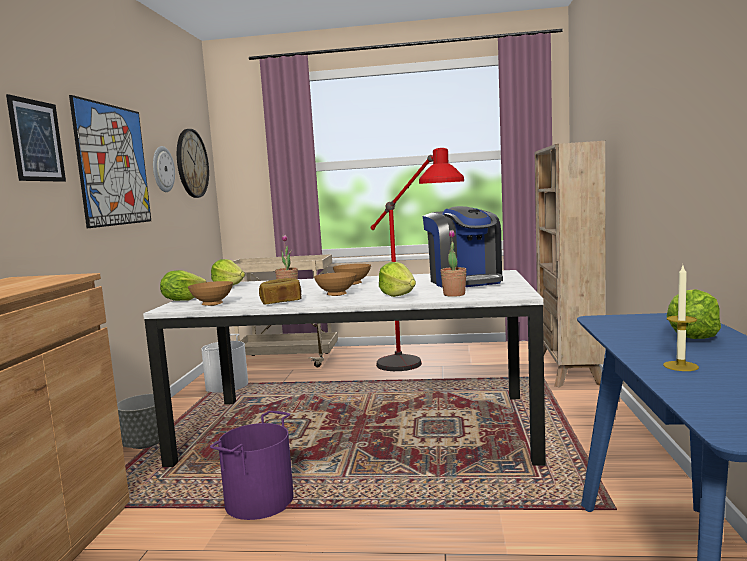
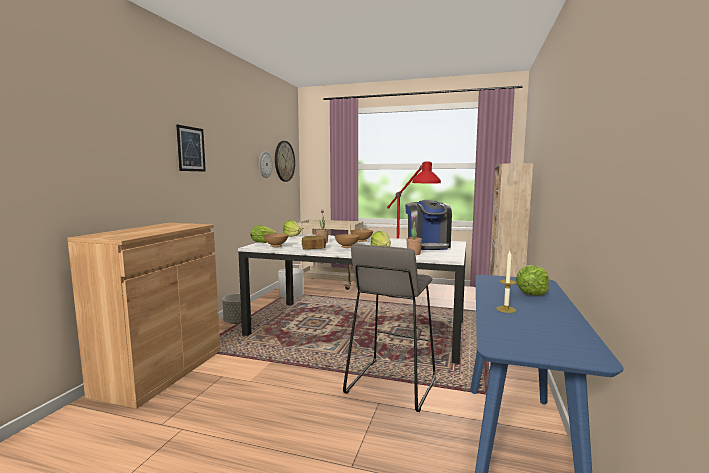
camera: 10 degrees right, 0 degrees up
(113, 165) = (234, 162): picture -> none
(258, 500) = (287, 360): purple bucket -> none
(453, 518) = (391, 385): none -> grey stool

